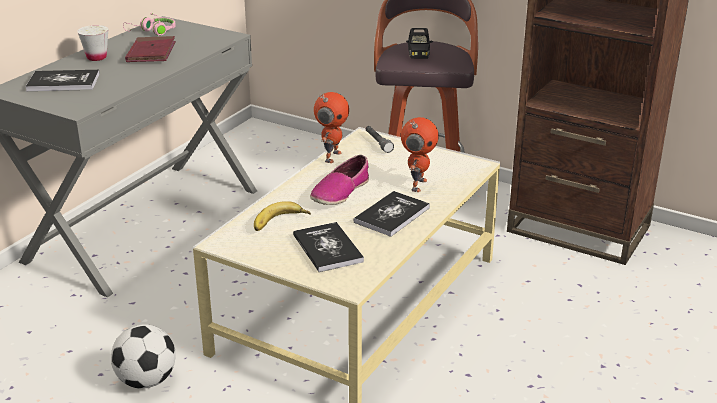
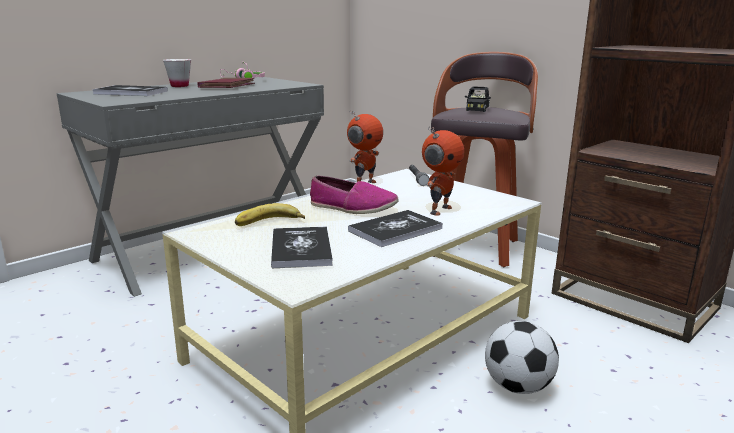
camera: 15 degrees right, 10 degrees down
(146, 380) = (102, 377): football -> football (517, 386)
(340, 192) = (352, 207): shoe -> shoe turned 120 degrees counterclockwise

